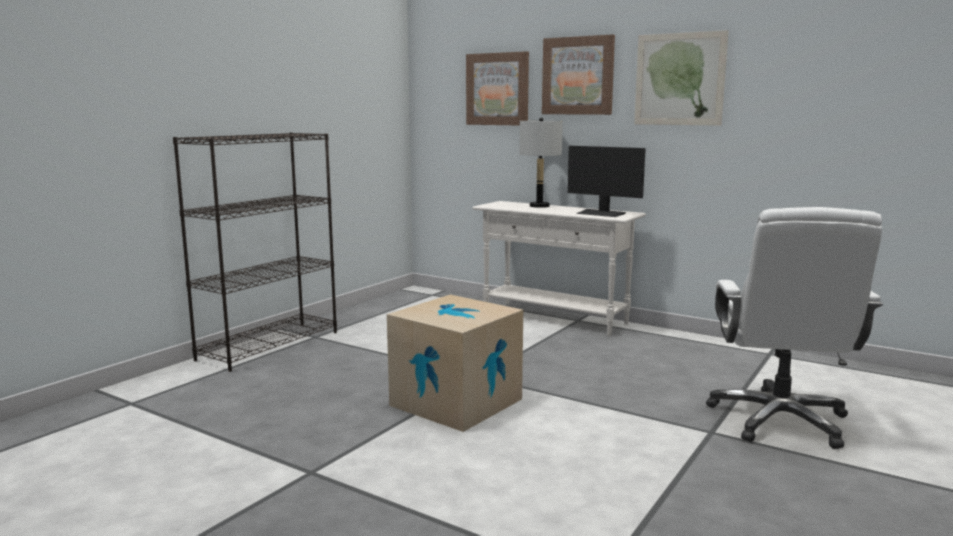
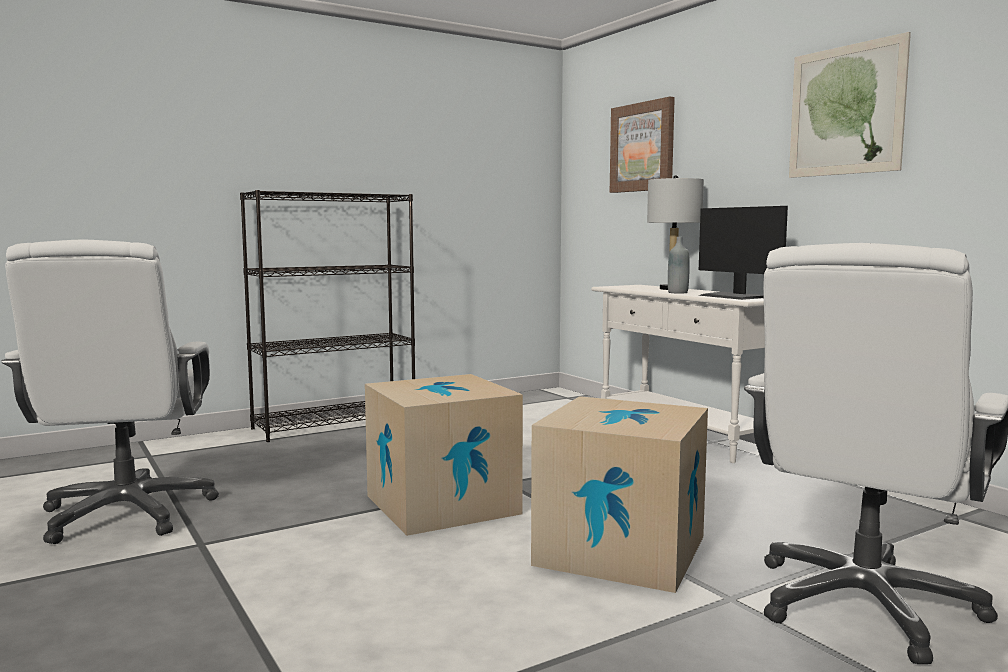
camera: 25 degrees right, 5 degrees down
(200, 460) = (127, 514): none -> white office chair
(554, 211) = (677, 292): none -> grey bottle
(578, 76) = (726, 120): picture -> none
(616, 413) = (620, 550): none -> cardboard box

